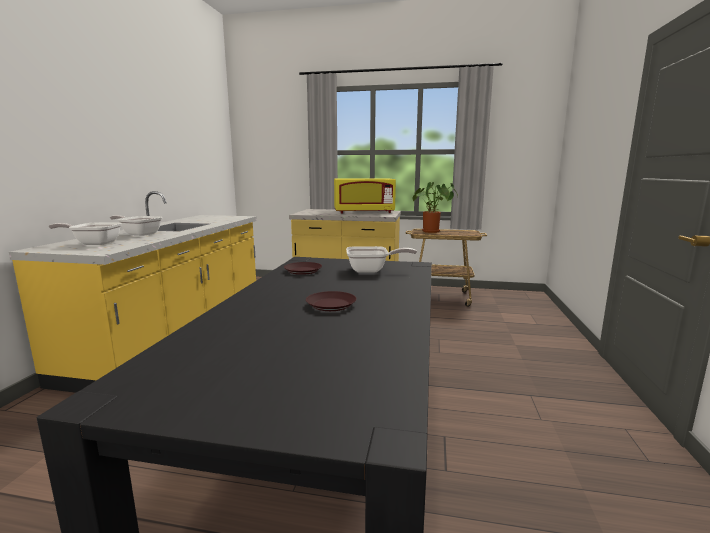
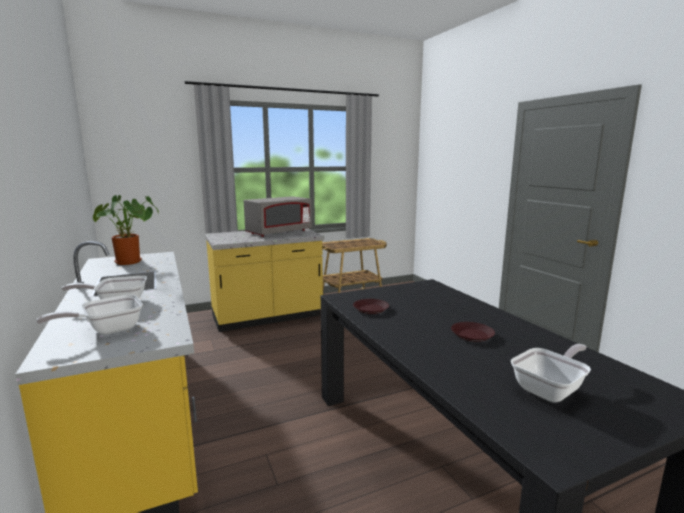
camera: 35 degrees left, 0 degrees up
(363, 212) = (279, 232): yellow microwave -> grey microwave
(372, 270) = (416, 296): frying pan -> frying pan (551, 389)
(433, 231) = (341, 244): potted plant -> potted plant (131, 262)

